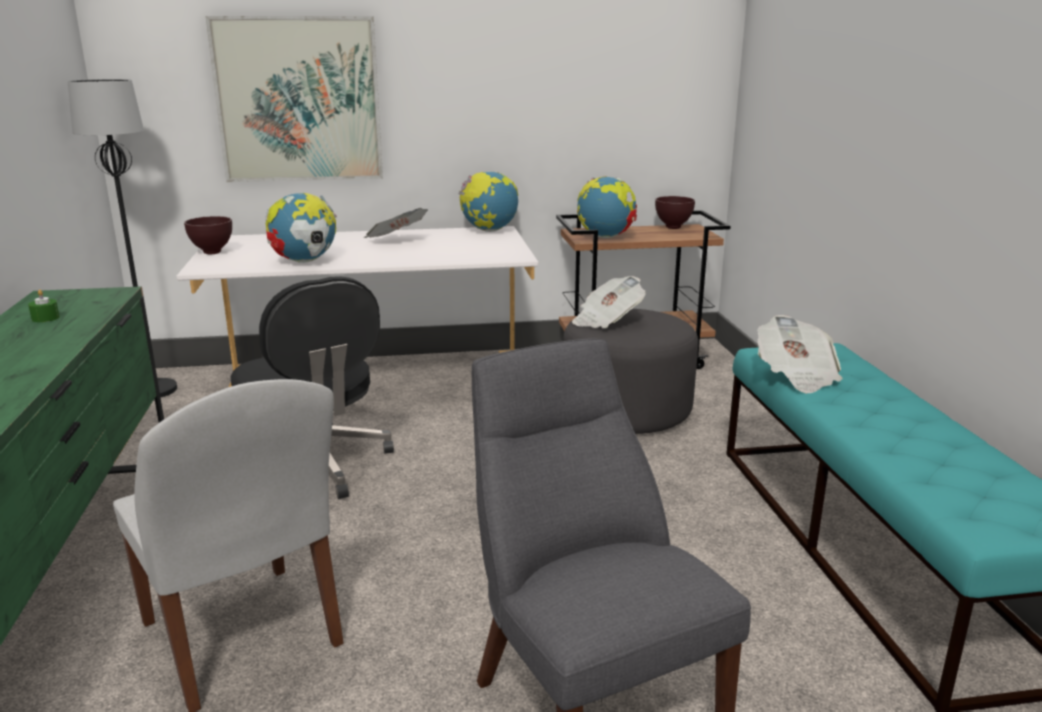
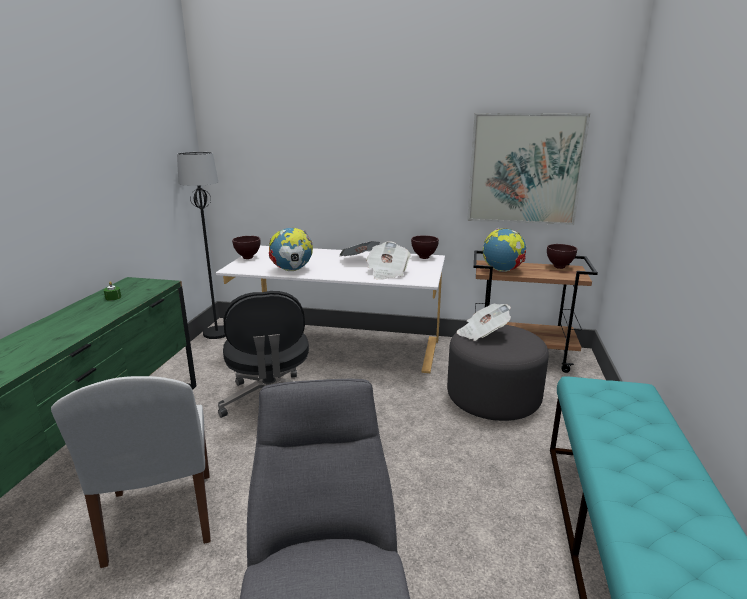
camera: 20 degrees right, 0 degrees up
(299, 100) = (312, 166): picture -> picture (524, 169)
(489, 230) = (424, 257): globe -> brown bowl
(796, 376) = (592, 411): newspaper -> newspaper (387, 272)

